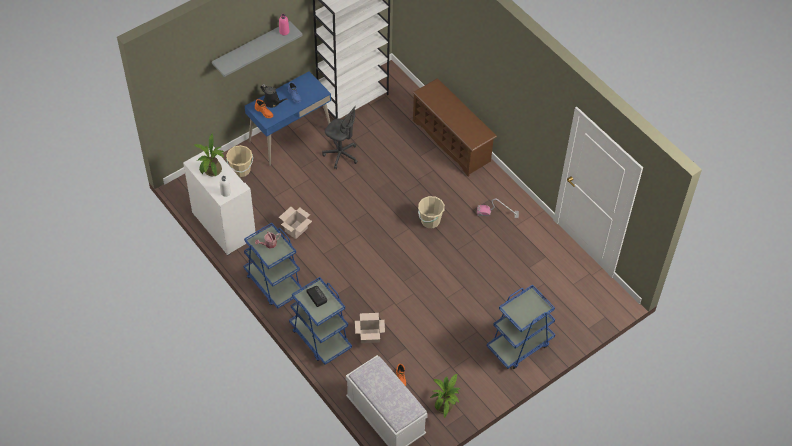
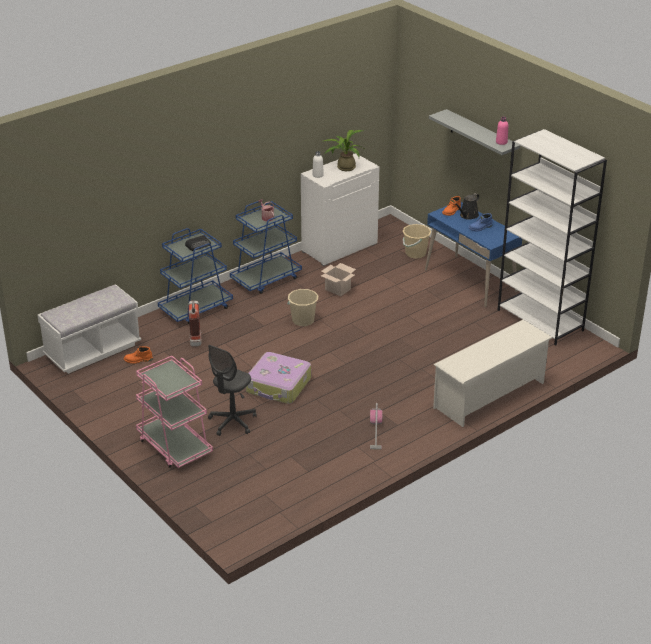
camera: 90 degrees right, 20 degrees down
(341, 155) = (449, 314): grey office chair -> grey office chair (232, 422)
(369, 336) = (195, 339): cardboard box -> fire extinguisher
(430, 221) = (358, 379): beige bucket -> beige bucket (303, 320)
(439, 274) = (278, 386): none -> suitcase
(445, 404) = (101, 390): potted plant -> none
(452, 141) = (490, 395): brown shoe rack -> white shoe rack
(519, 345) = (174, 446): blue cart -> pink cart

